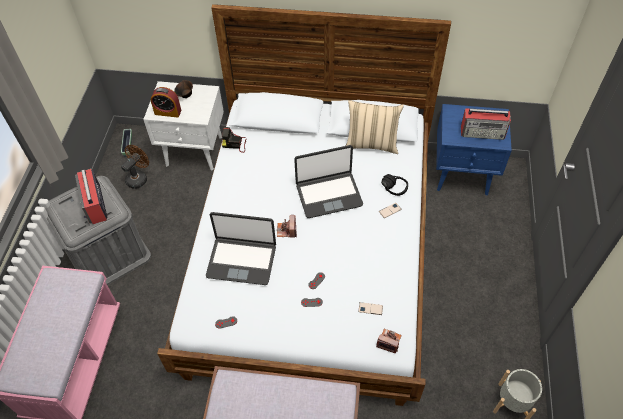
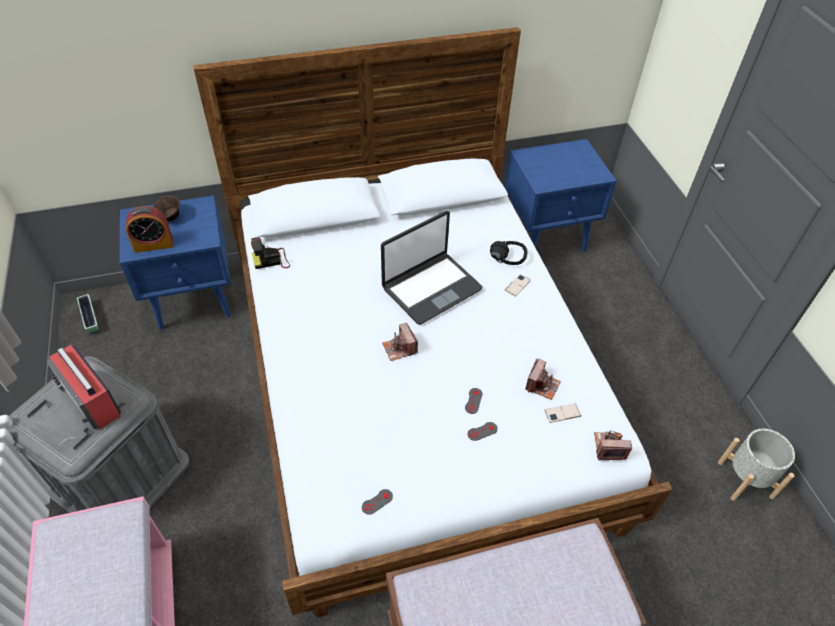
camera: 25 degrees left, 5 degrees down
(139, 178) = (125, 356): brown fan -> none
(195, 151) = (195, 300): white nightstand -> blue nightstand
(242, 260) = (358, 407): laptop -> none
(367, 285) = (542, 385): none -> camera
(371, 144) = (451, 214): beige pillow -> none
(483, 132) = (574, 170): radio -> none

